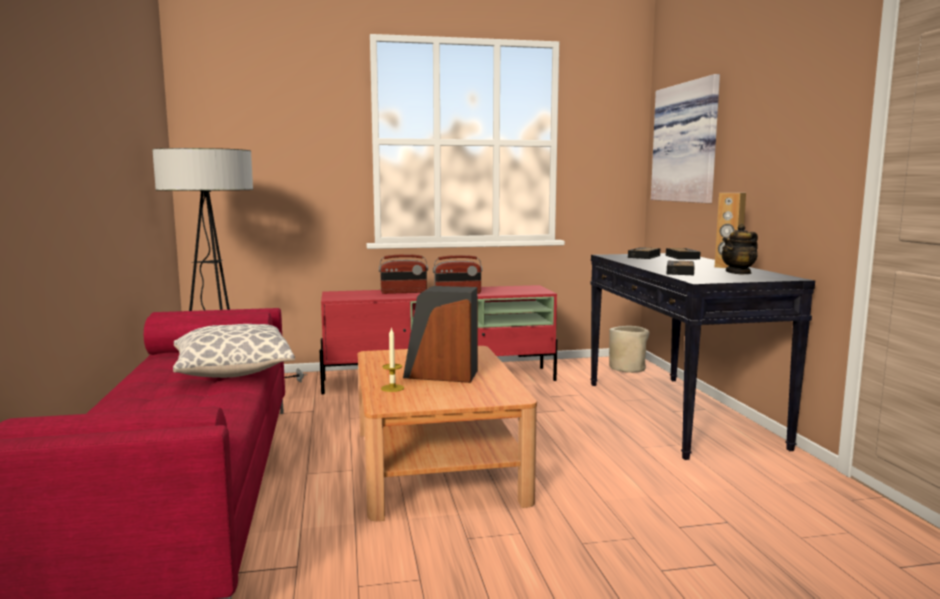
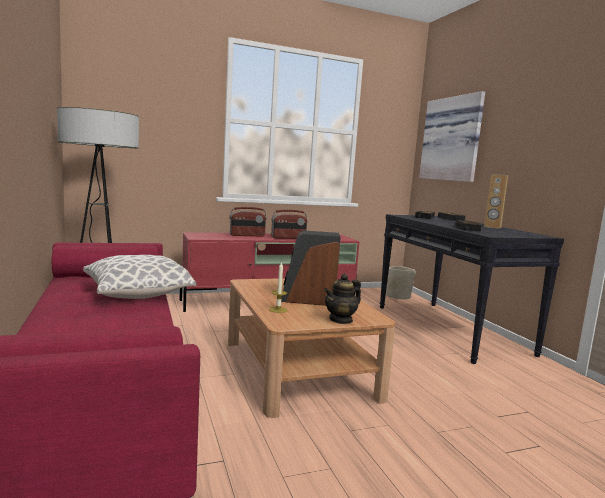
camera: 10 degrees left, 0 degrees up
(738, 272) = (506, 231): teapot -> teapot (341, 320)

